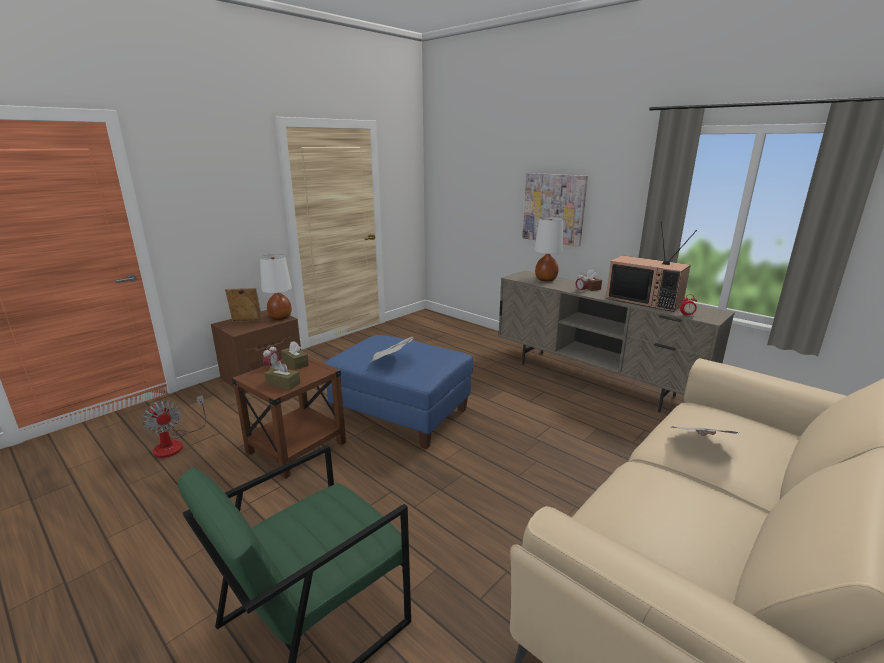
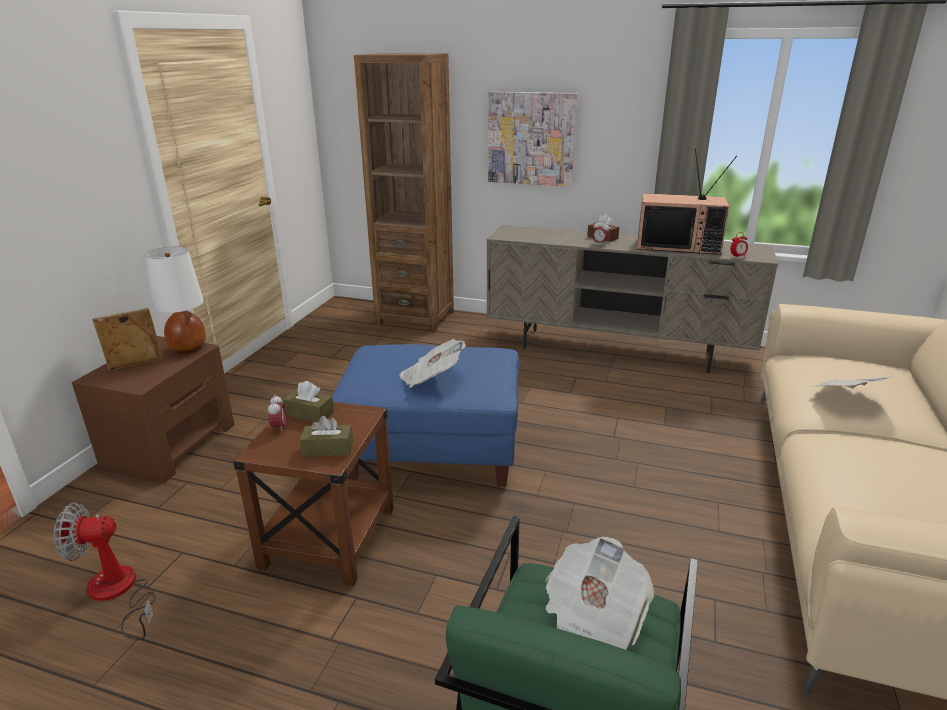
camera: 25 degrees left, 5 degrees up
(175, 443) = (118, 593): fan -> fan turned 150 degrees clockwise
(330, 527) = (592, 621): none -> newspaper
(464, 330) = (415, 317): none -> brown bookcase
(545, 280) = (543, 234): white table lamp -> none

